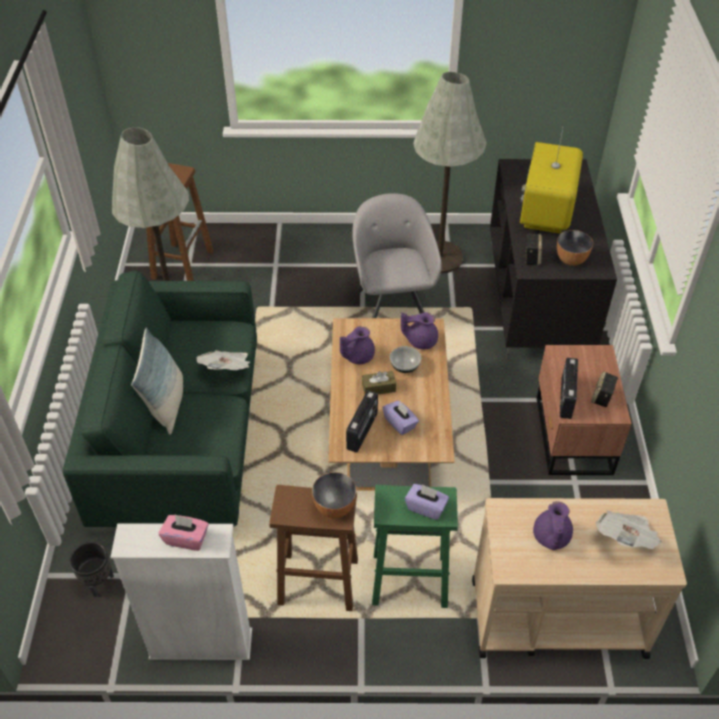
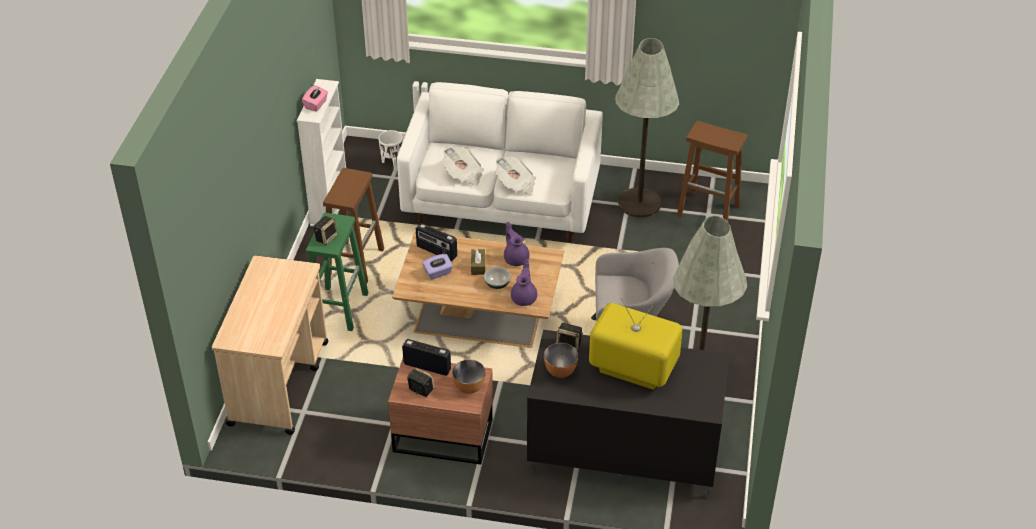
camera: 100 degrees right, 5 degrees down
(98, 582) = (392, 163): black planter -> white planter
(166, 404) = (489, 154): pillow -> none
(183, 440) = (502, 204): green sofa -> white sofa
(335, 508) = (342, 196): bowl -> bowl (468, 387)
(426, 507) = (326, 237): purple tissue box -> speaker
(551, 537) = (275, 288): purple teapot -> none
(625, 538) = (259, 326): newspaper -> newspaper (463, 175)

